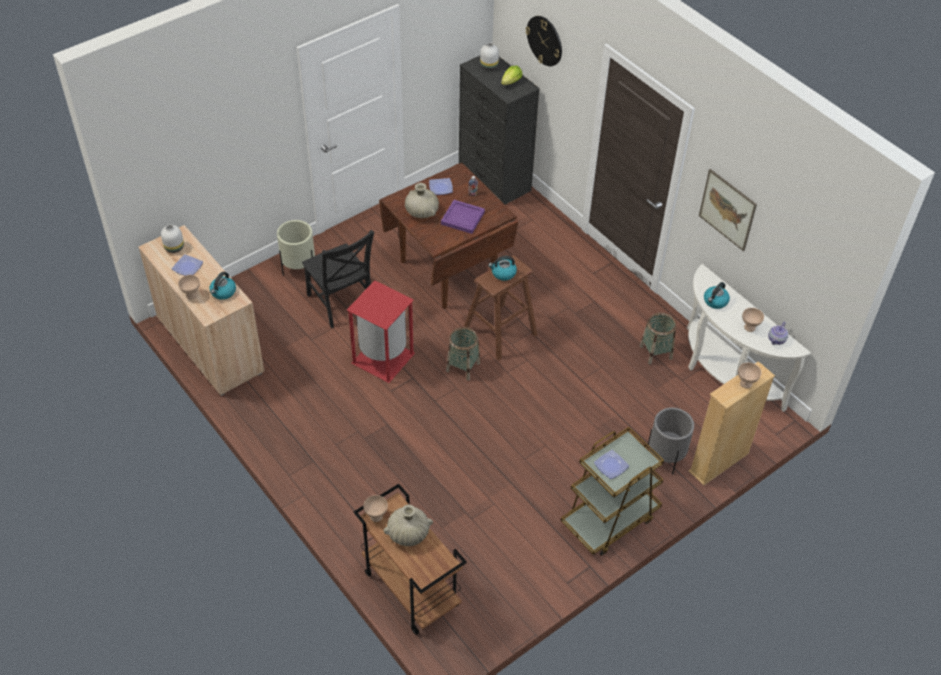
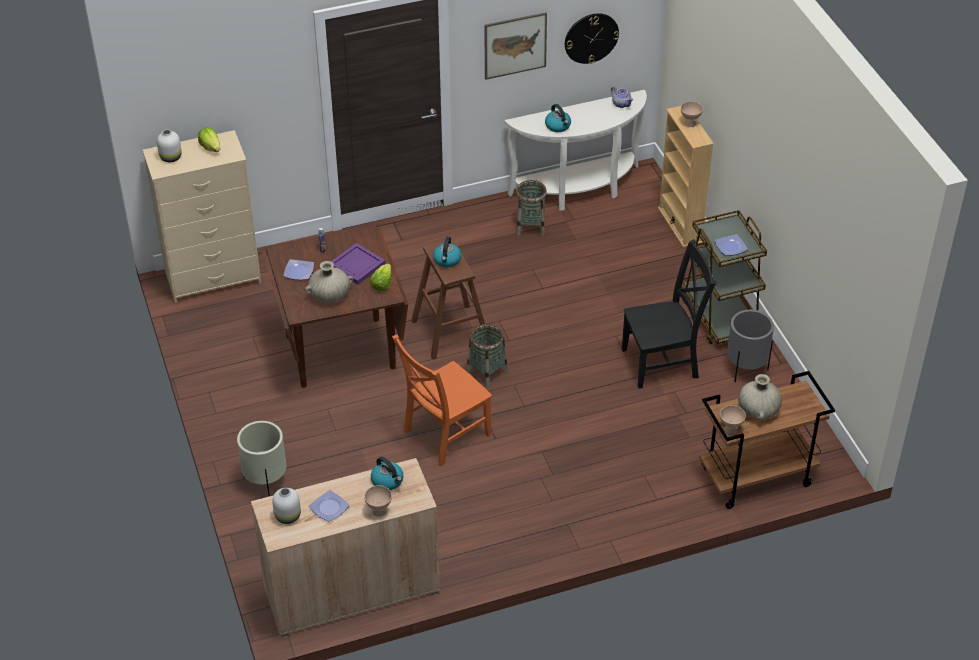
camera: 70 degrees left, 5 degrees down
(341, 303) = (344, 454): black chair -> black chair (663, 362)
(383, 357) = (444, 434): red trash can -> orange chair
(447, 238) = (382, 284): none -> lettuce
(495, 179) = (214, 277): black dresser -> beige dresser
(545, 40) = (223, 75): wall clock -> wall clock (591, 38)
(666, 458) = (662, 257): grey planter -> grey planter (746, 369)
(749, 327) = (599, 115): beige bowl -> none

